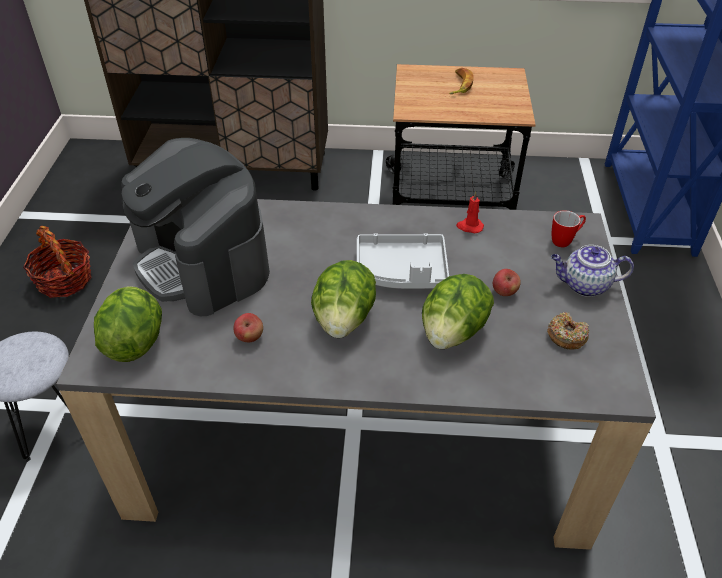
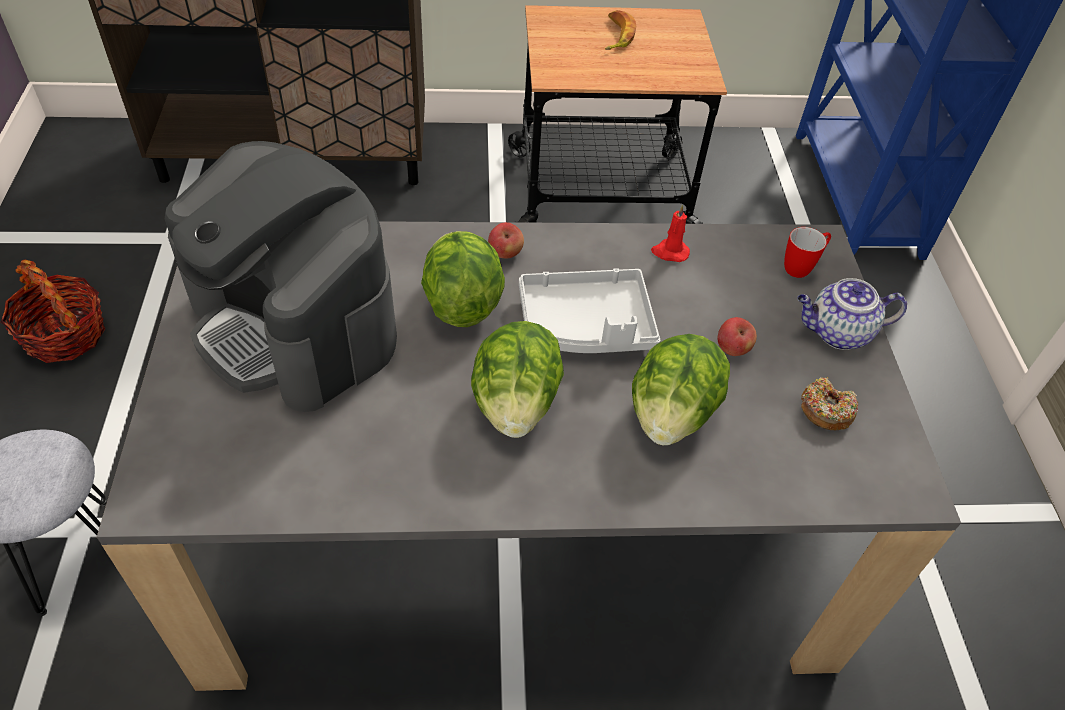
camera: 10 degrees left, 5 degrees up
(135, 341) = (210, 458): lettuce -> lettuce (461, 302)
(250, 337) = (383, 441): apple -> apple (505, 253)

